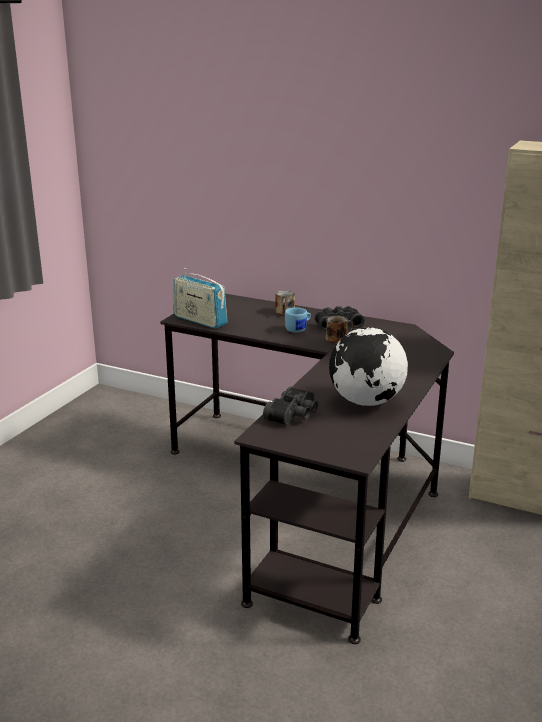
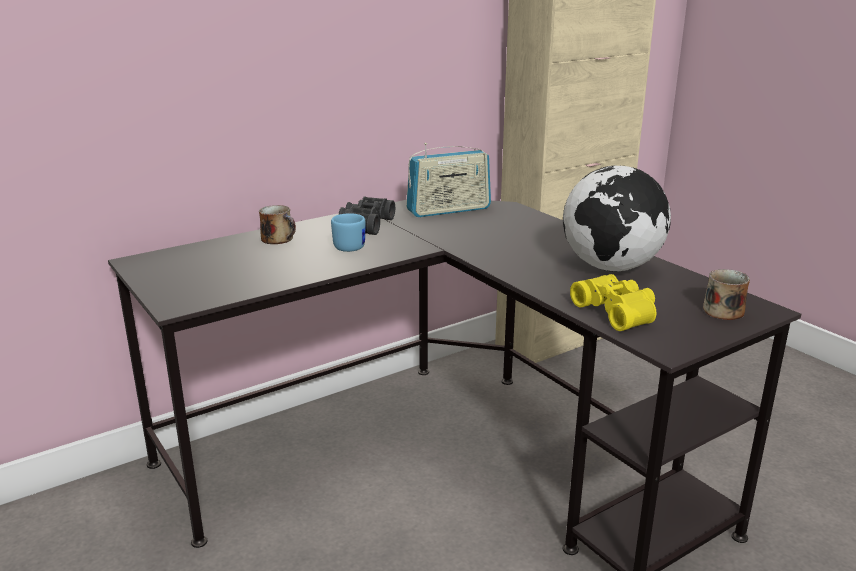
camera: 60 degrees left, 0 degrees up
(200, 320) = (212, 293): radio -> radio (449, 210)
(294, 415) = (617, 312): black binoculars -> yellow binoculars
(338, 339) = (411, 235): mug -> mug (722, 310)

